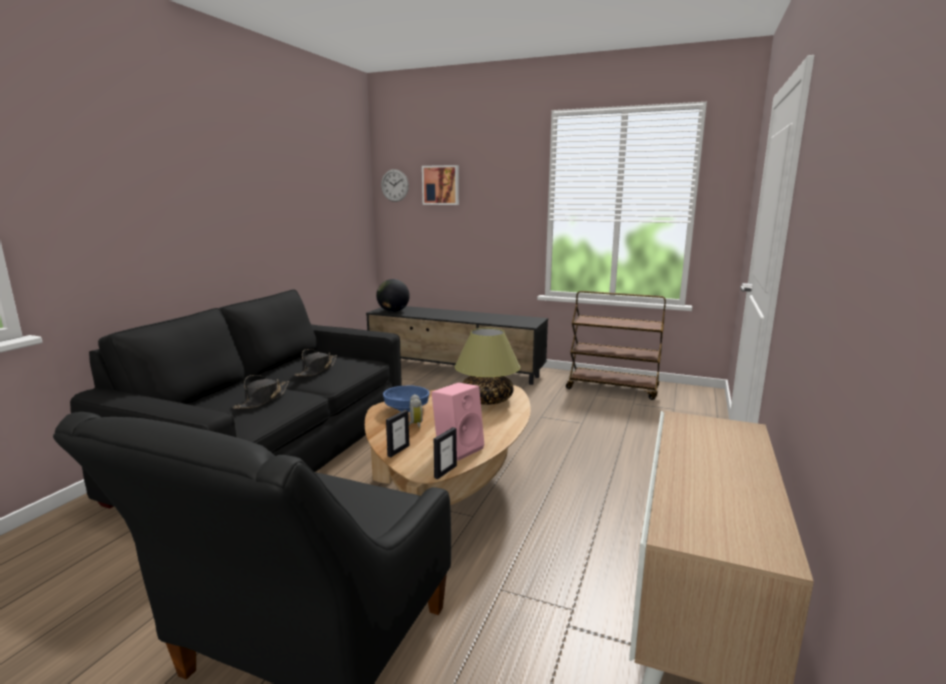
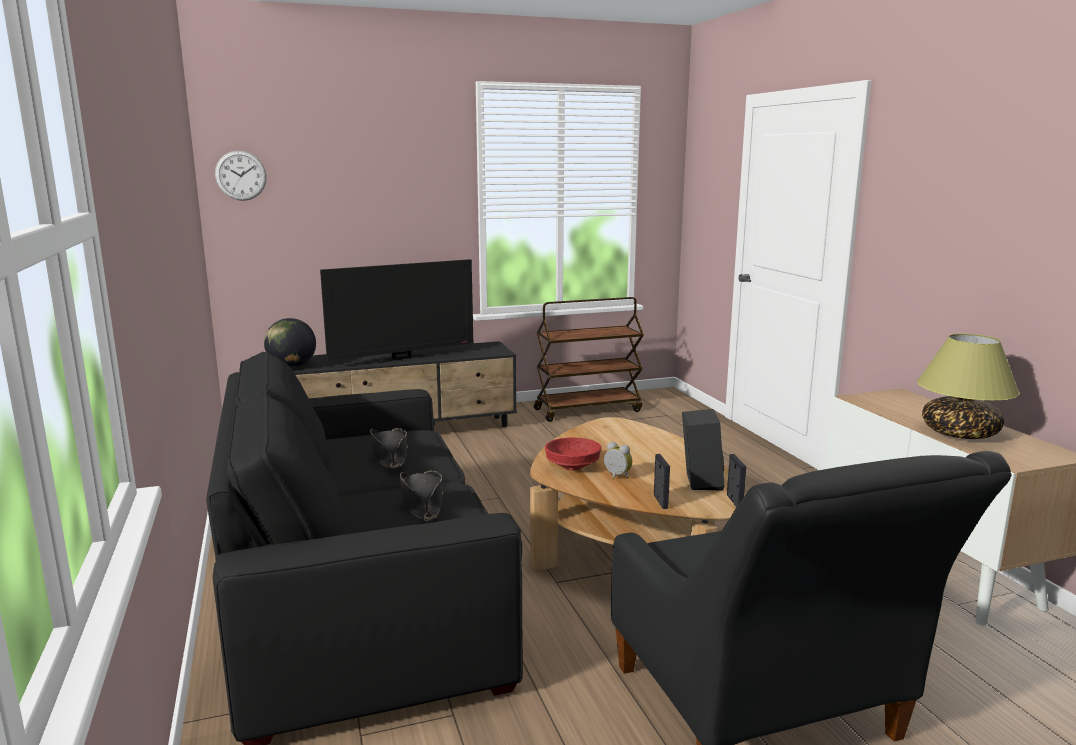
camera: 40 degrees left, 0 degrees up
(407, 409) = (573, 466): blue bowl -> red bowl
(441, 185) = (322, 175): picture -> none
(458, 448) = (699, 482): pink speaker -> black speaker
(459, 317) = (402, 358): none -> television
(487, 400) = (621, 436): table lamp -> table lamp (960, 433)

